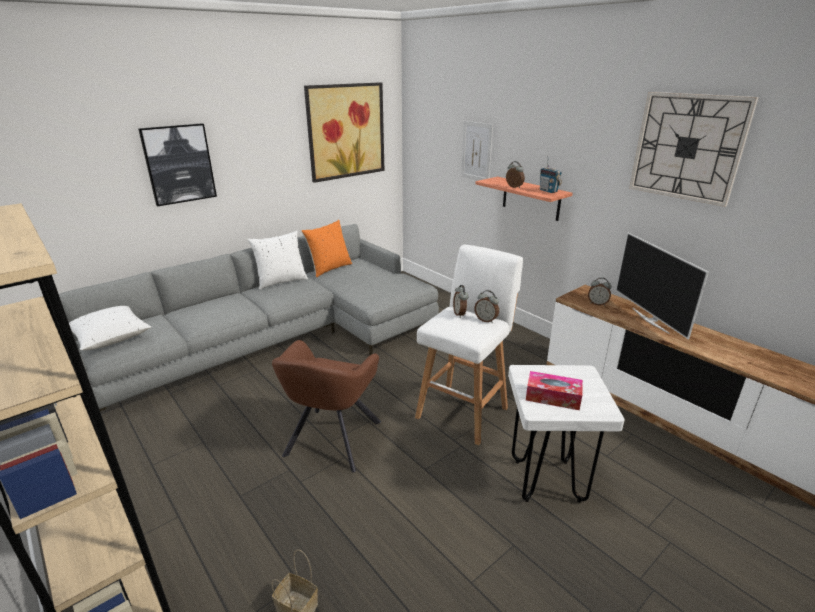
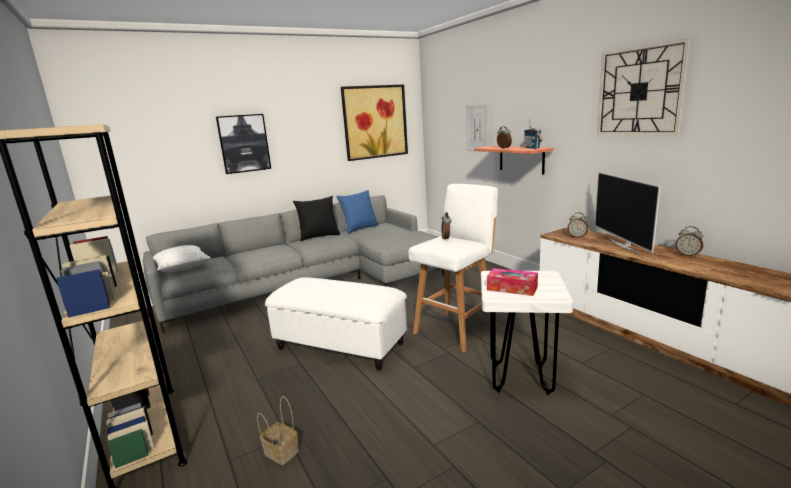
camera: 10 degrees right, 10 degrees down
(281, 281) = (319, 236): white pillow -> black pillow
(329, 268) = (359, 228): orange pillow -> blue pillow
(331, 441) = (339, 346): brown armchair -> white ottoman
(486, 320) = (467, 241): alarm clock -> alarm clock (688, 255)

